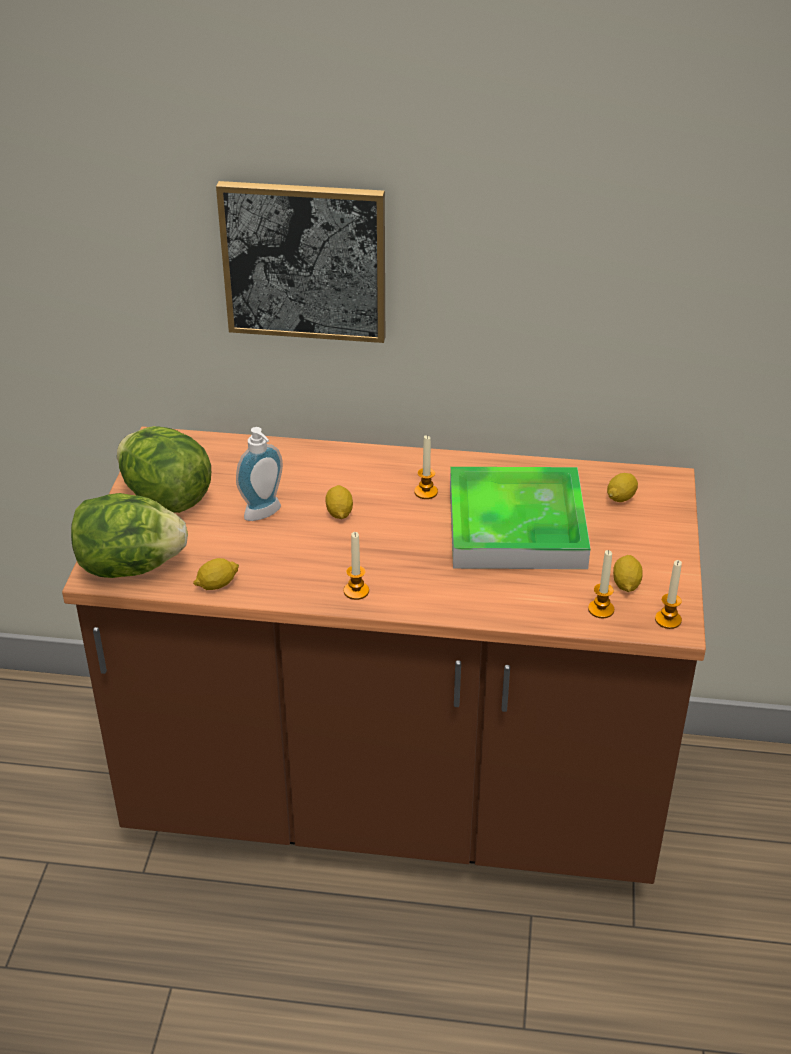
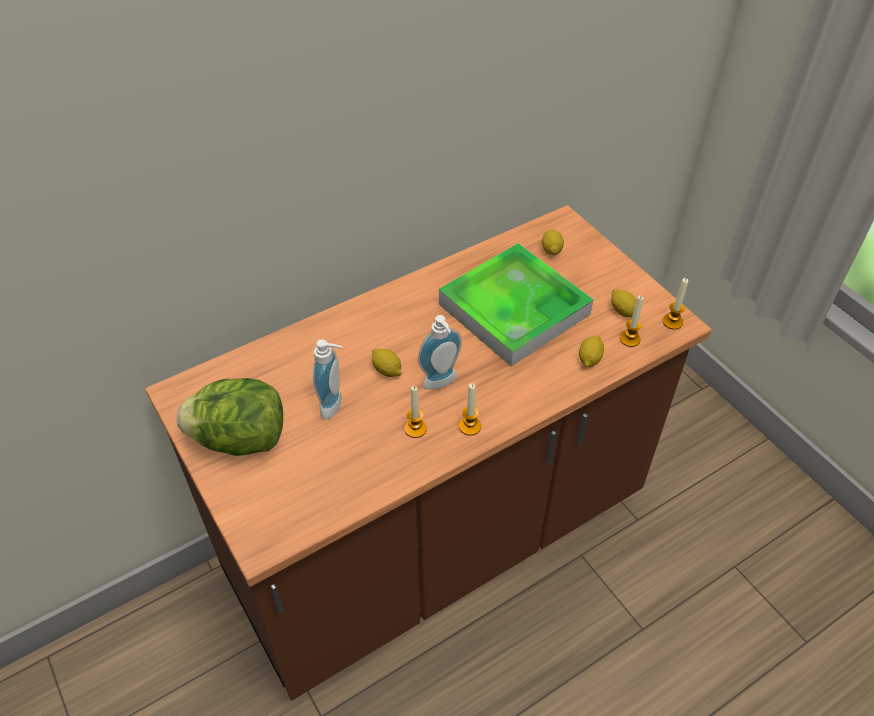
camera: 40 degrees left, 10 degrees up
(130, 566) = (280, 519): lettuce -> none
(217, 585) = (366, 488): lemon -> lemon (589, 359)
(304, 261) = (264, 174): picture -> none
(373, 547) = (442, 384): none -> soap dispenser
(426, 492) = (427, 318): candle -> candle (415, 429)

